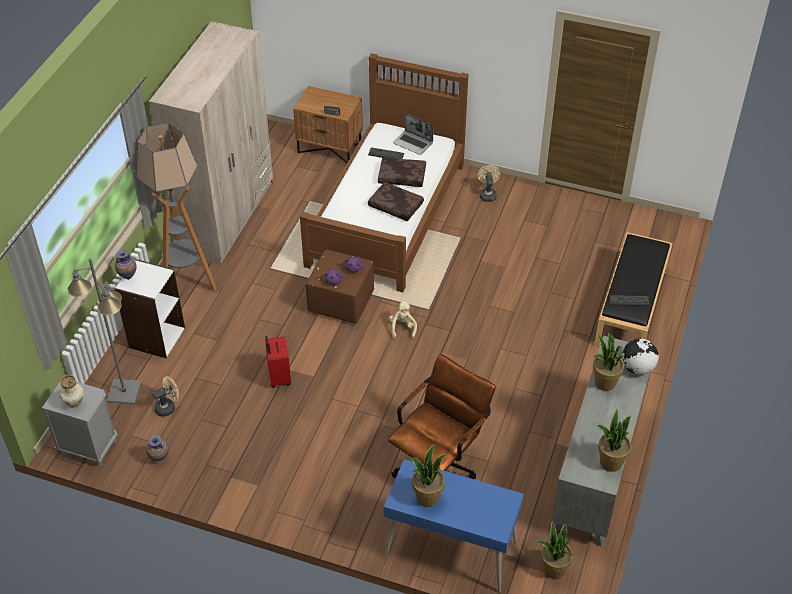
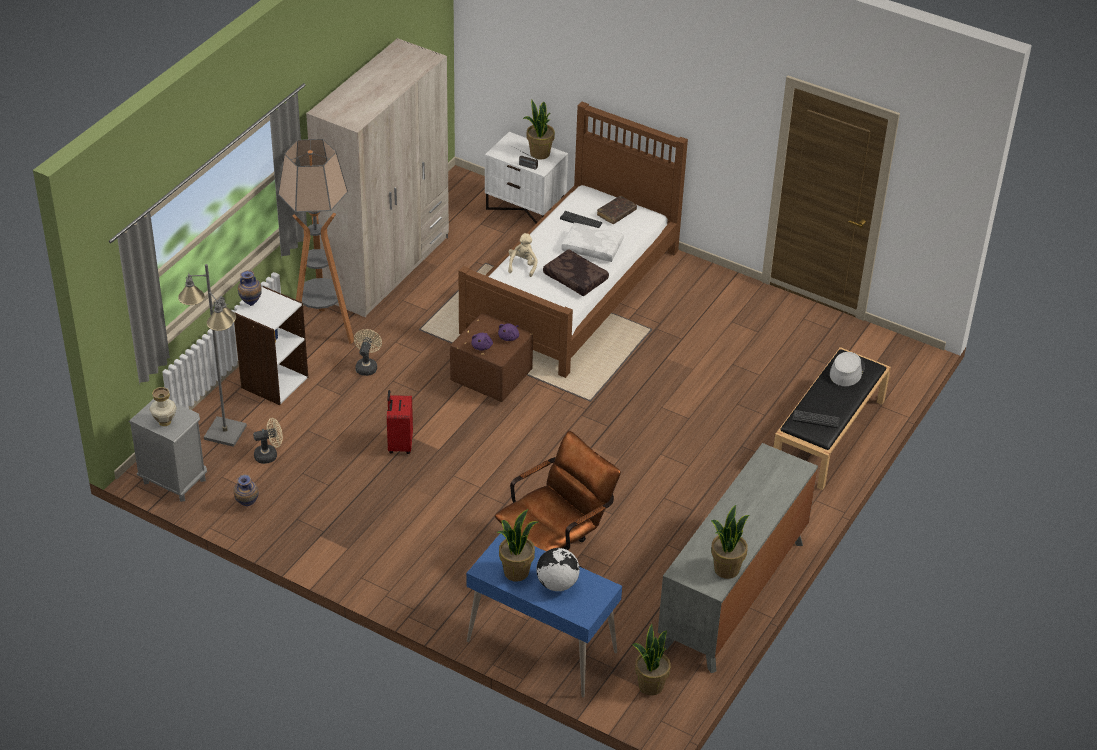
camera: 10 degrees right, 5 degrees down
(330, 148) = (525, 209): brown nightstand -> white nightstand
(402, 176) = (593, 247): brown pillow -> white pillow
(402, 328) = (554, 415): beige plush toy -> beige plush toy (523, 265)
(413, 143) = (616, 213): laptop -> brown book
(487, 194) = (697, 287): beige fan -> beige fan (367, 366)
(604, 382) = (746, 490): potted plant -> potted plant (539, 153)
(637, 368) = (789, 481): globe -> globe (557, 584)
(640, 253) = (847, 371): none -> grey hat

